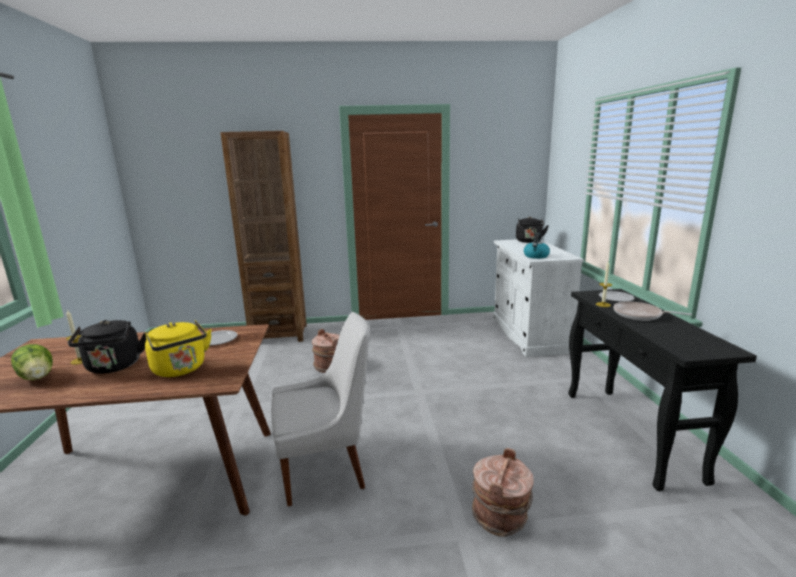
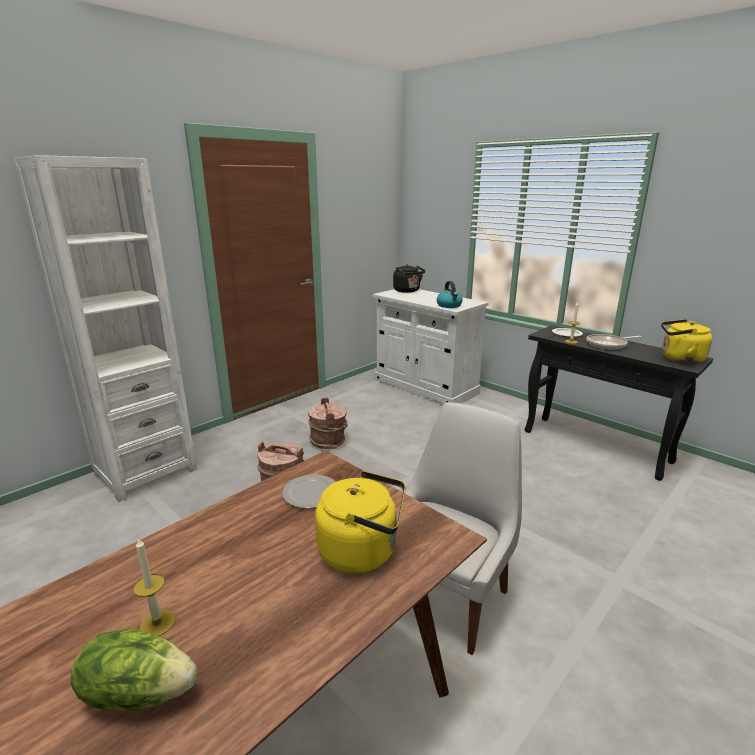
camera: 40 degrees left, 5 degrees up
(114, 367) = (251, 600): black kettle -> none
(279, 334) = (146, 472): brown bookcase -> white bookcase
(500, 516) = (619, 551): brown bucket -> brown bucket (328, 441)
(697, 345) = (679, 359): none -> yellow kettle

